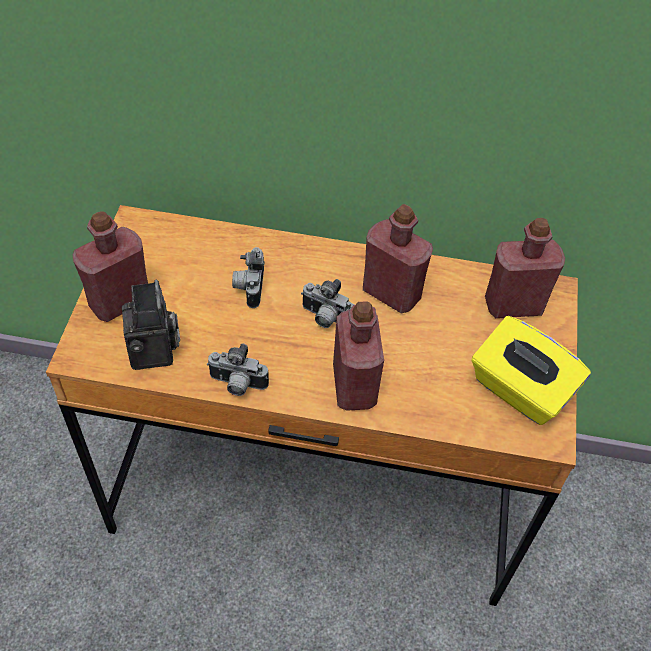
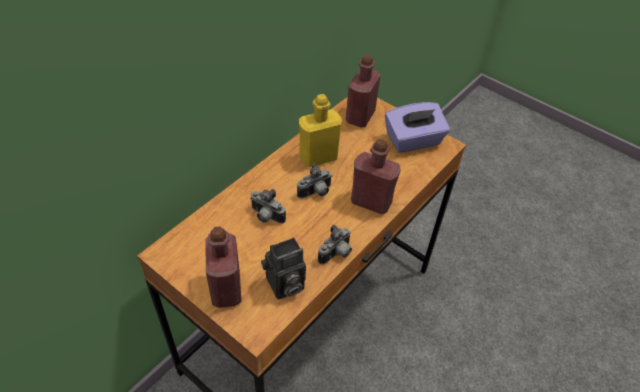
camera: 60 degrees left, 5 degrees down
(155, 353) = (284, 286): camera -> camera turned 135 degrees clockwise
(391, 293) = (318, 157): red bottle -> yellow bottle
(520, 390) = (413, 141): yellow tissue box -> purple tissue box

